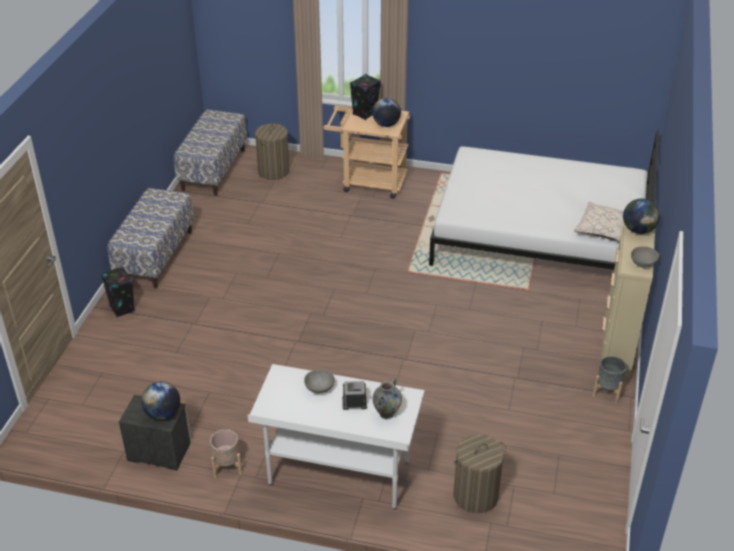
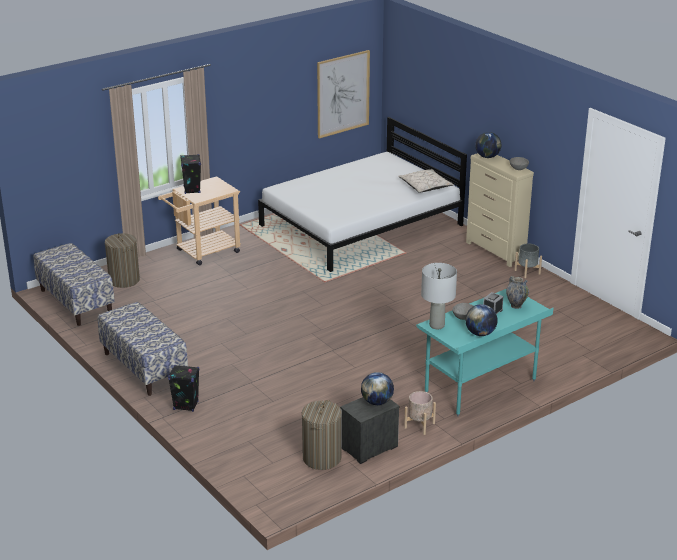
camera: 50 degrees left, 10 degrees down
(283, 378) = (437, 325): none -> grey table lamp
(339, 474) = (480, 387): white desk -> turquoise desk
(386, 124) = (219, 189): globe -> globe (480, 334)
(475, 496) = (556, 350): laundry basket -> laundry basket (322, 458)
(606, 80) = (343, 93): none -> picture

